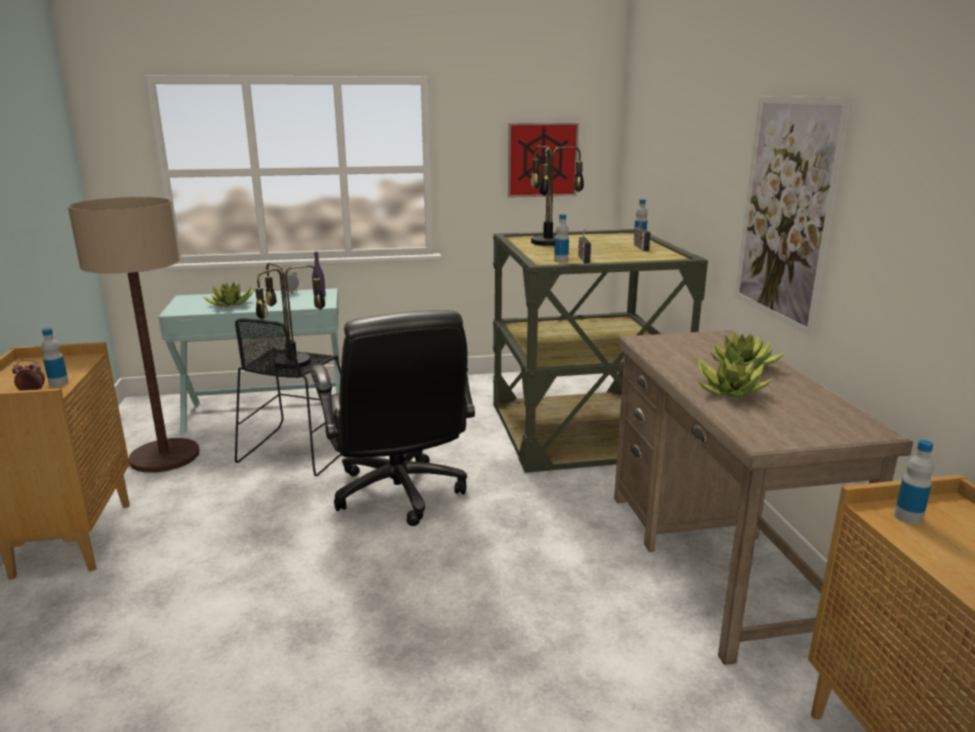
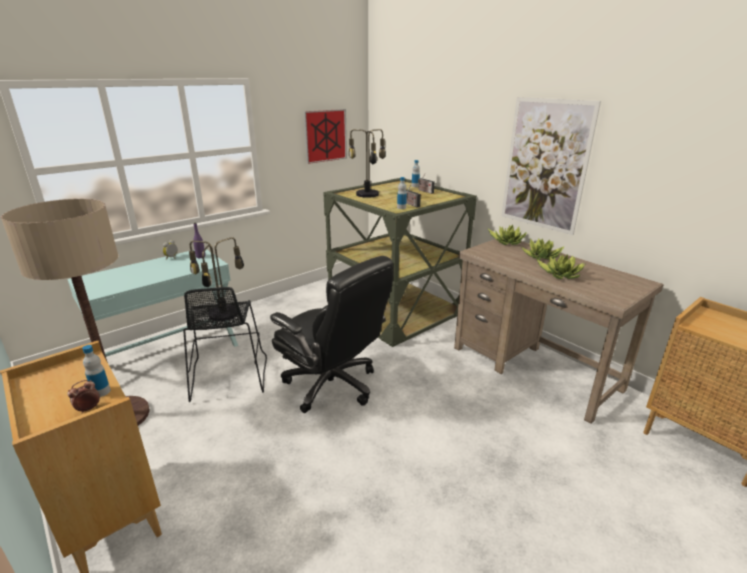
camera: 30 degrees left, 5 degrees up
(231, 304) = (134, 277): potted plant -> potted plant (507, 242)
(908, 517) = (706, 325): bottle -> none

